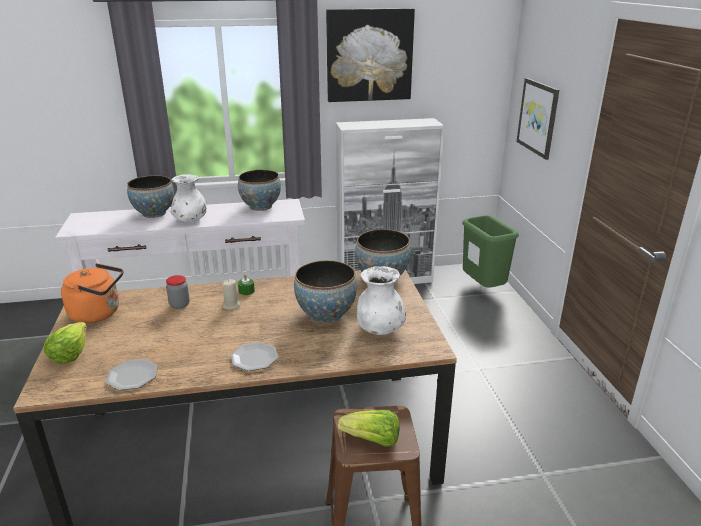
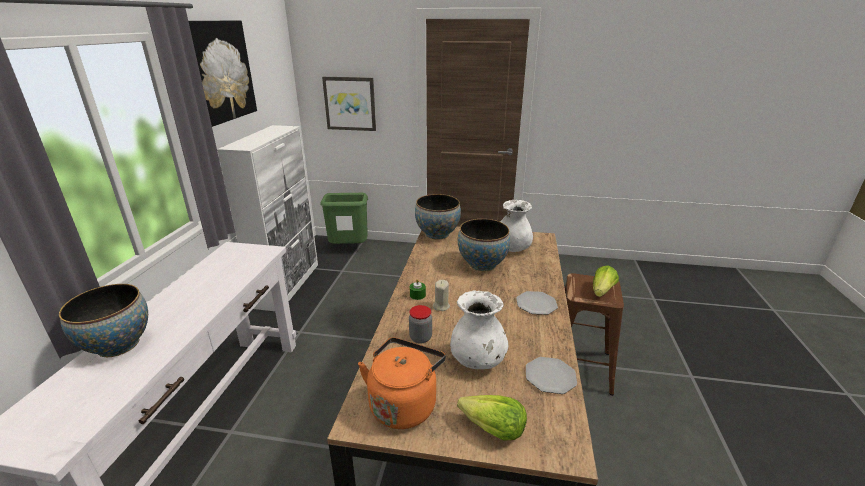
camera: 70 degrees left, 0 degrees up
(190, 220) = (190, 315): white vase -> white vase (478, 360)
(261, 207) = (218, 264): bowl -> none

